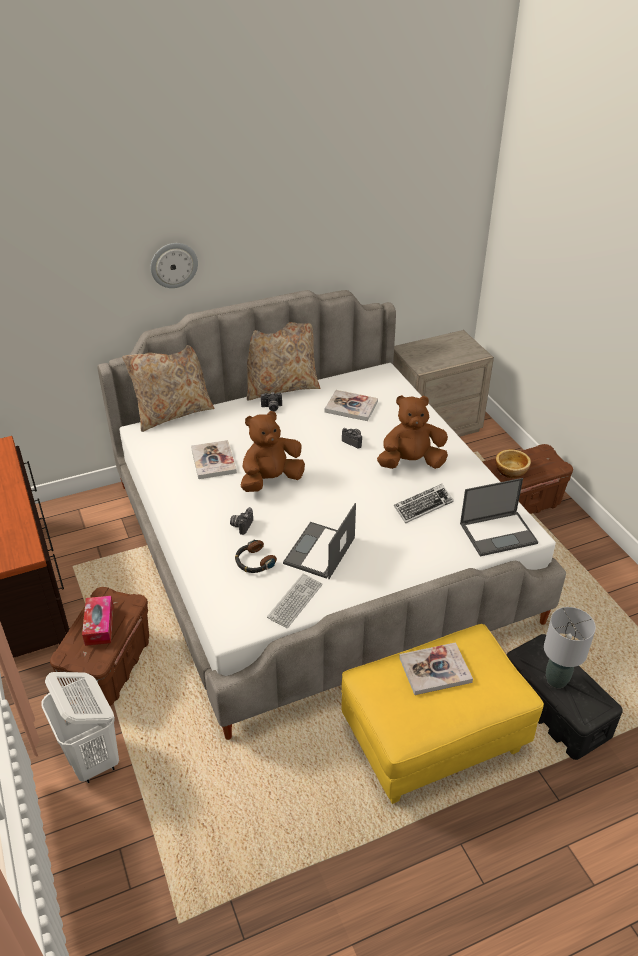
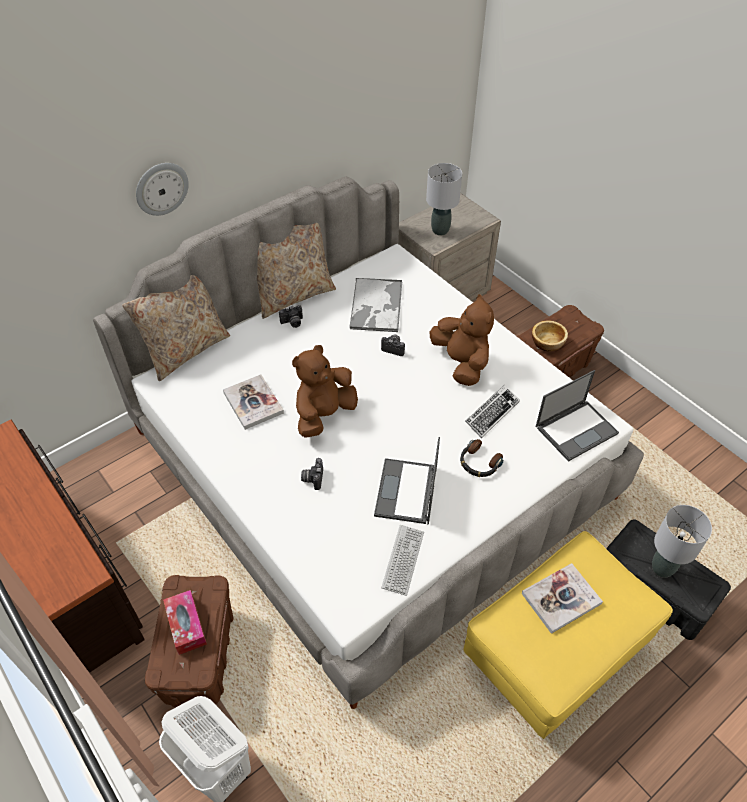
camera: 15 degrees left, 10 degrees up
(254, 562) = (342, 521): headphones -> headphones (479, 463)
(351, 407) = (376, 306): book -> tray
(411, 462) = (461, 363): brown plush toy -> brown plush toy turned 90 degrees clockwise
(433, 357) = (440, 230): none -> grey table lamp

